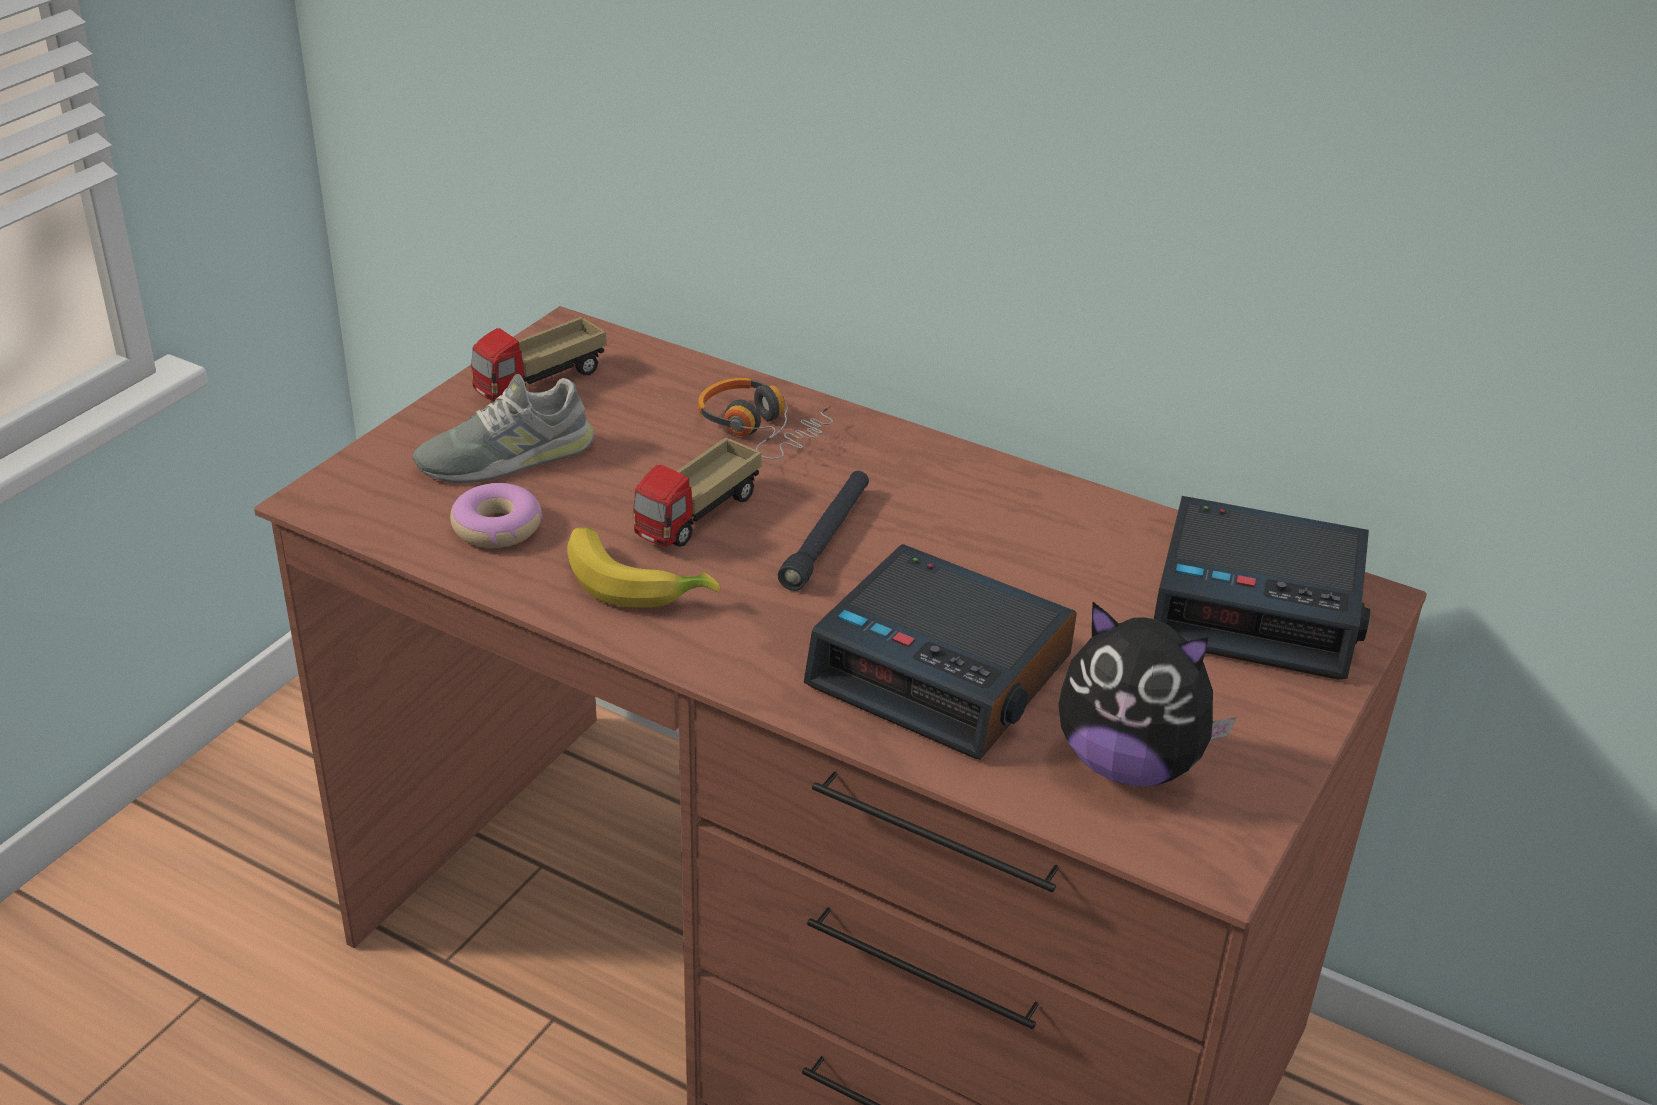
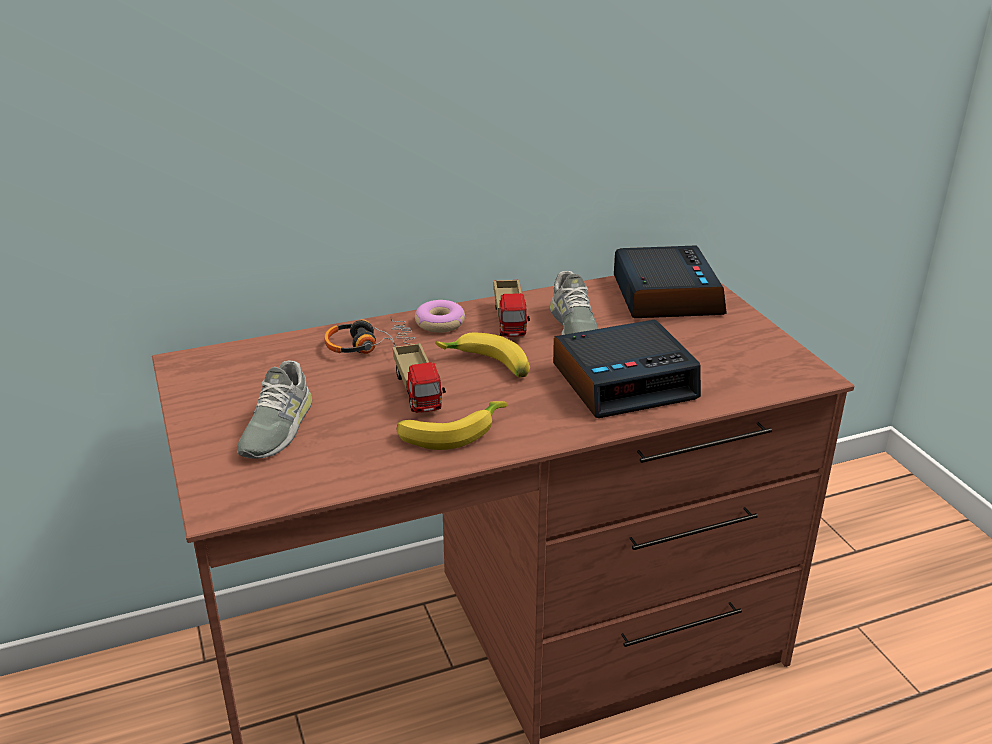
camera: 50 degrees left, 5 degrees down
(497, 527) = (340, 456): donut -> donut (440, 323)
(540, 383) = (221, 389): toy truck -> toy truck (511, 322)
(826, 538) = (486, 367): black flashlight -> banana
(1035, 563) = (573, 327): none -> grey shoe
(1129, 763) = (735, 366): plush toy -> none
(1259, 607) = (665, 295): alarm clock -> alarm clock turned 60 degrees counterclockwise

